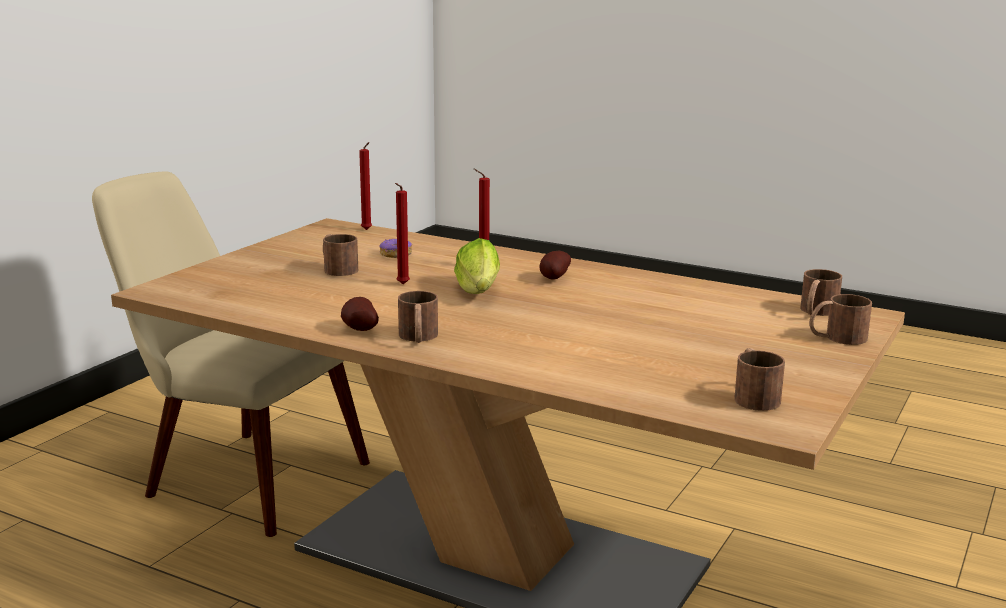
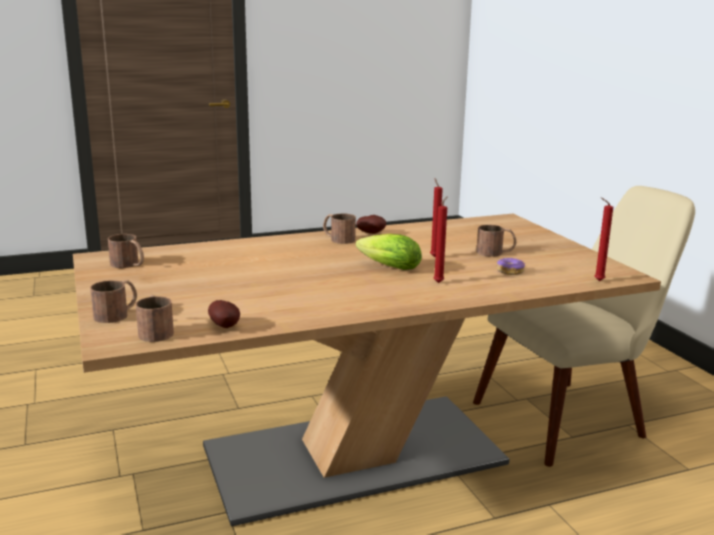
camera: 130 degrees right, 0 degrees up
(553, 278) = (377, 290): potato -> potato (225, 326)

